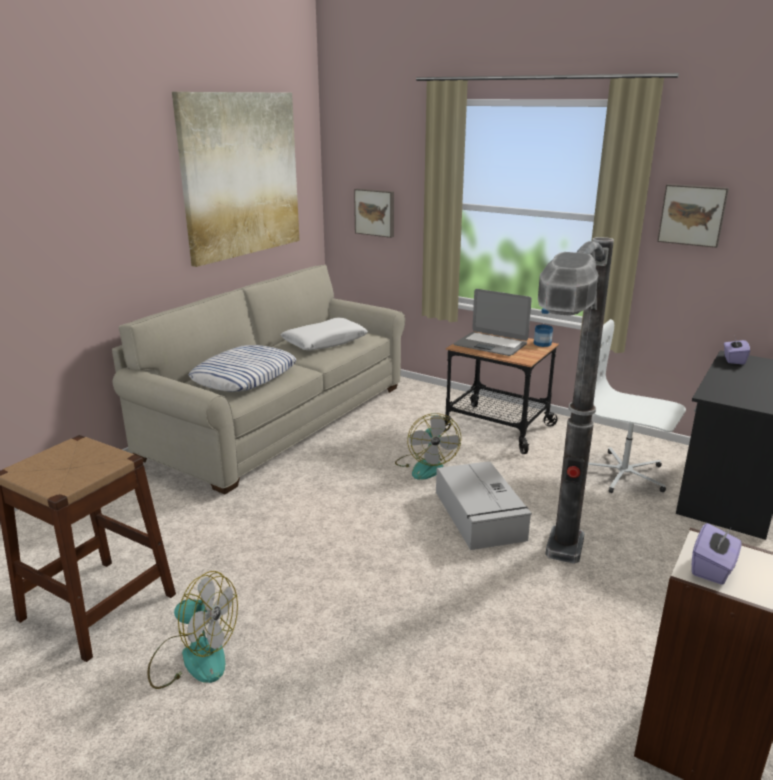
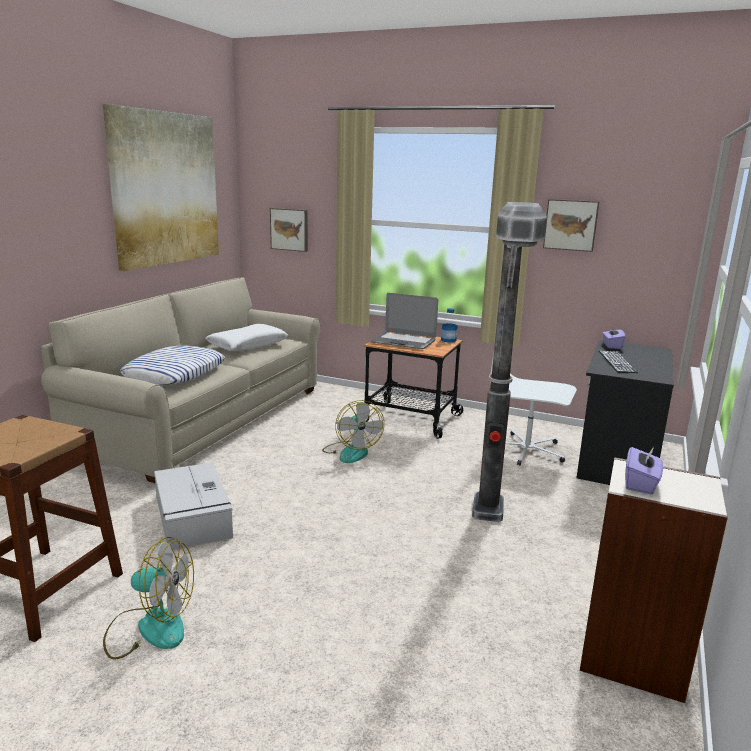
camera: 10 degrees left, 5 degrees down
(480, 516) = (408, 489): grey storage box -> grey storage box (193, 517)
(734, 383) = (617, 361): none -> keyboard

